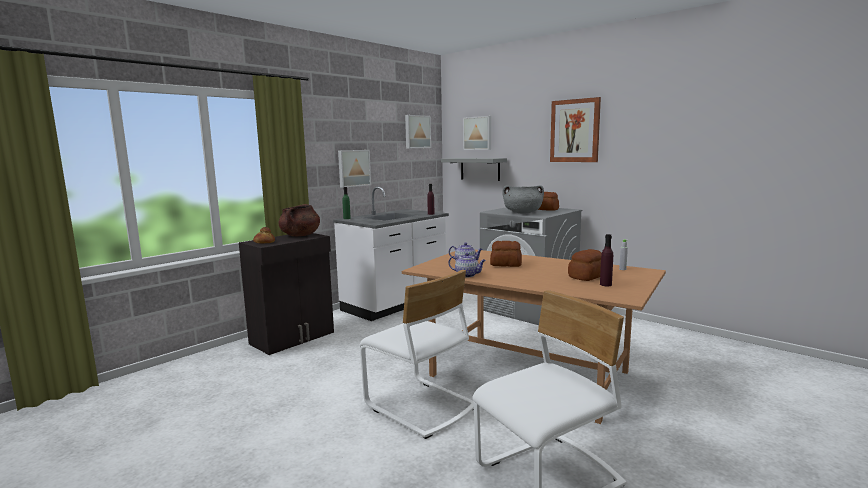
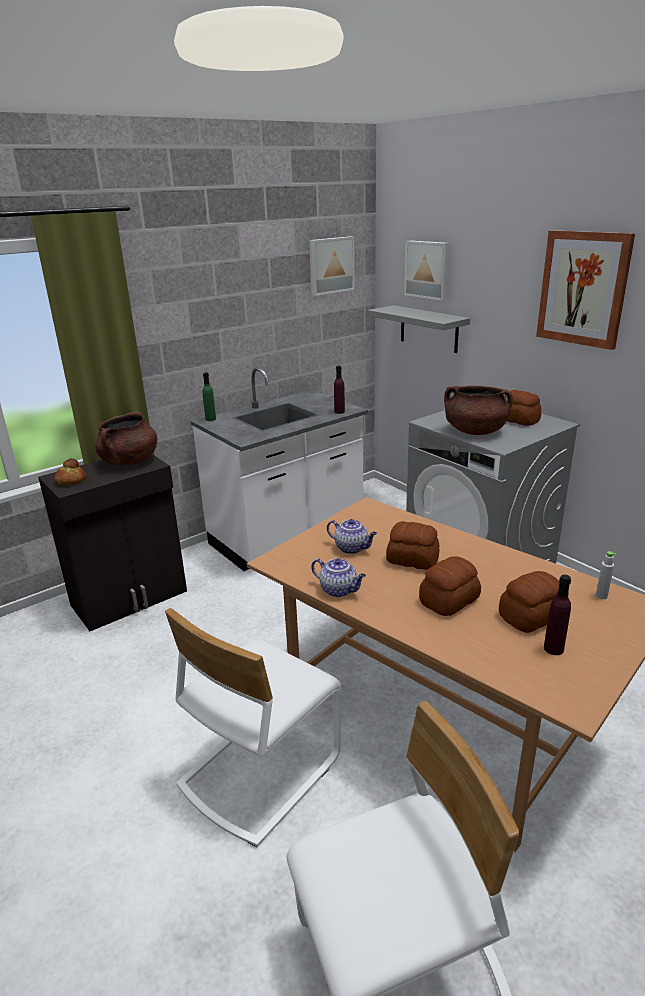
camera: 10 degrees right, 15 degrees up
(353, 168) = (221, 338): picture -> none
(420, 406) = (259, 771): white chair -> white chair turned 75 degrees clockwise
(522, 213) = (475, 431): grey cooking pot -> brown cooking pot
(536, 275) = (448, 601): none -> bread

